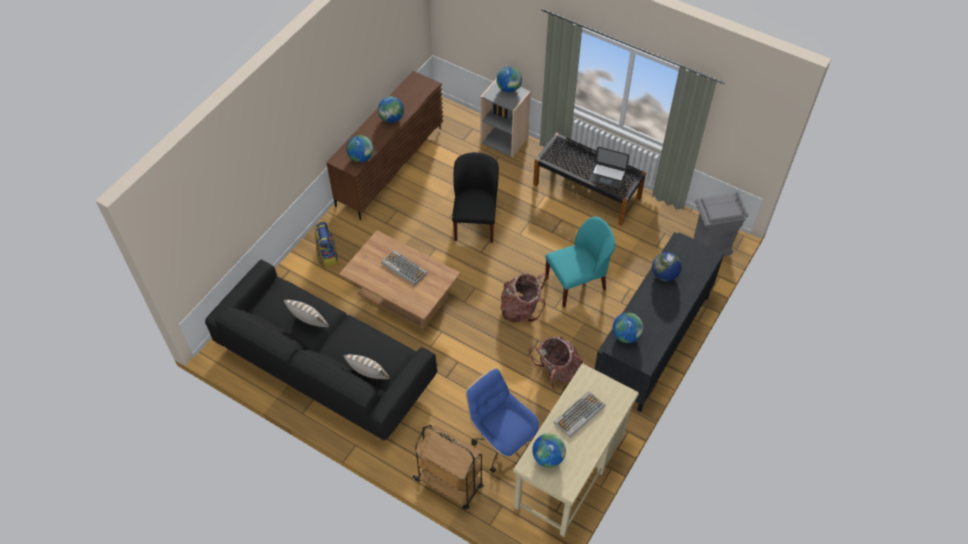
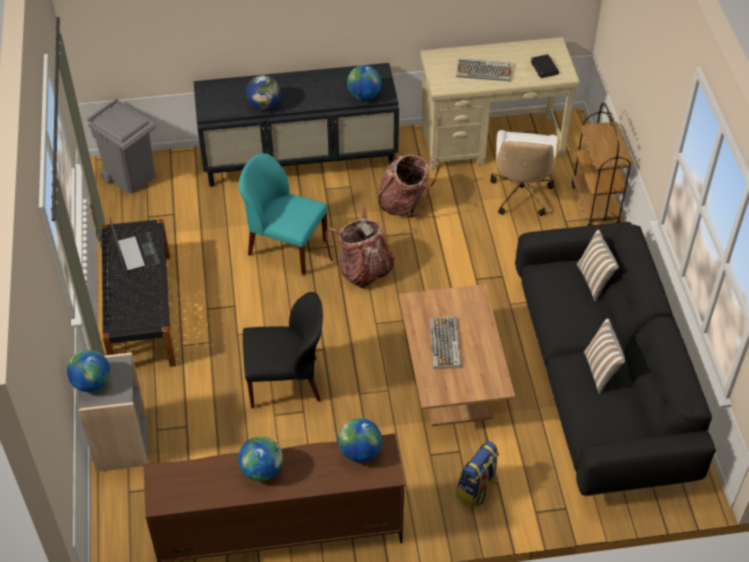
camera: 130 degrees left, 5 degrees down
(475, 222) = (286, 382): black chair -> black chair turned 150 degrees counterclockwise
(501, 444) = (520, 197): blue office chair -> white office chair
(548, 457) = (544, 68): globe -> black book

